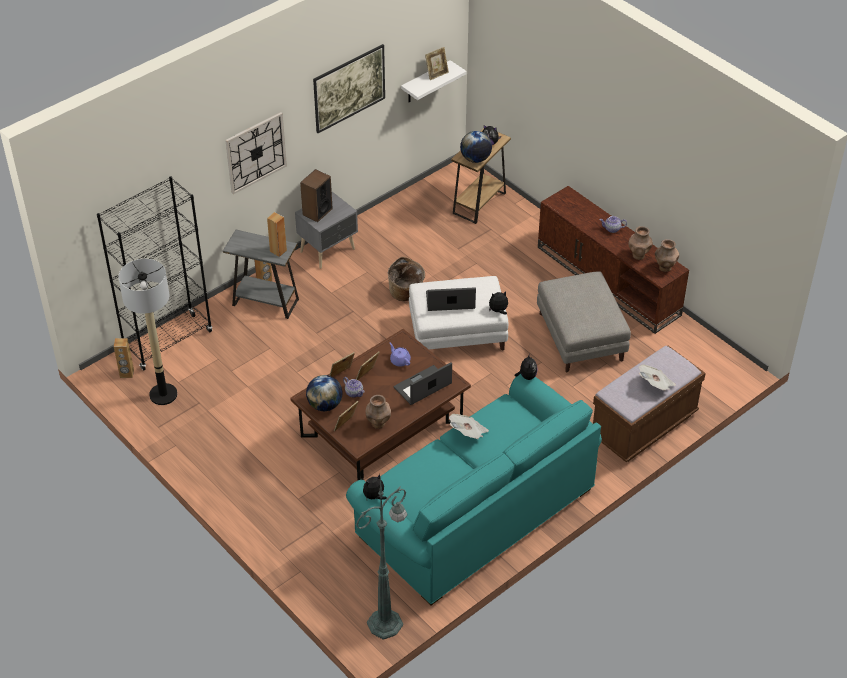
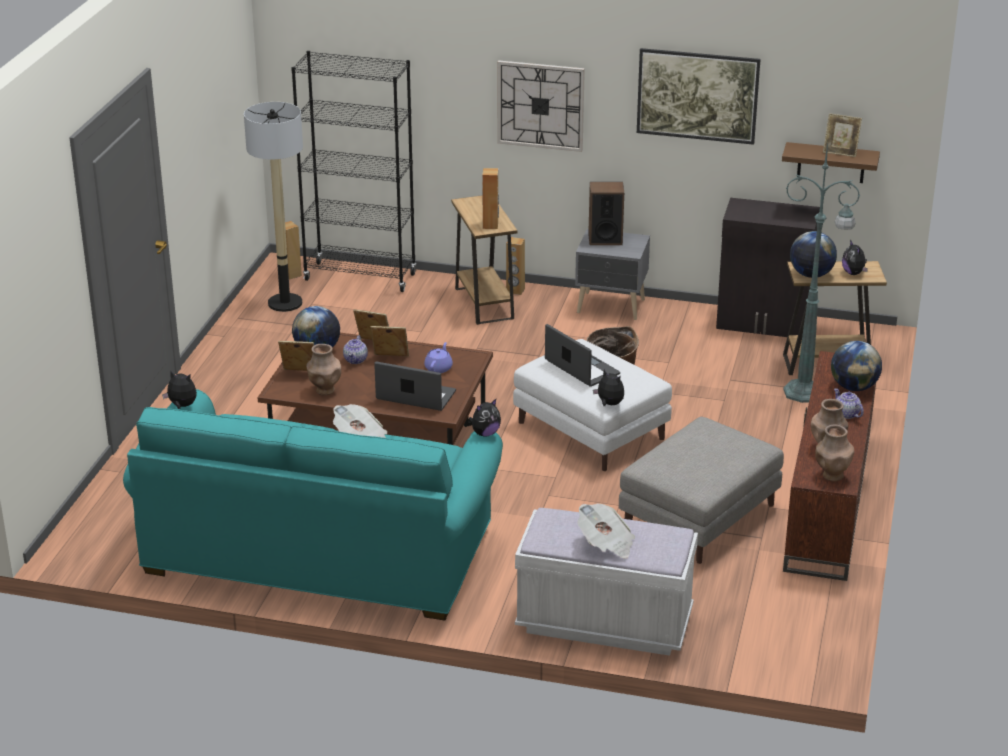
camera: 55 degrees right, 15 degrees down
(265, 302) = (484, 303): grey side table -> brown side table
(386, 623) = (94, 553): green floor lamp -> green floor lamp (806, 392)
(412, 201) = (763, 323): none -> black cabinet
(425, 82) = (831, 163): white shelf -> brown shelf
(589, 211) = (854, 387): none -> globe
(643, 426) = (604, 623): brown bench -> white bench

